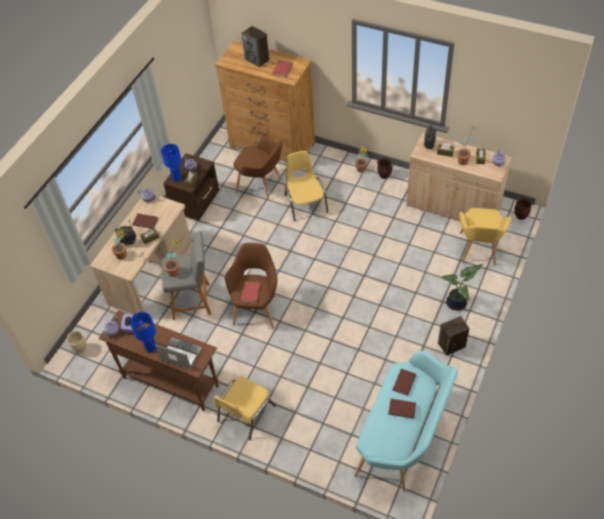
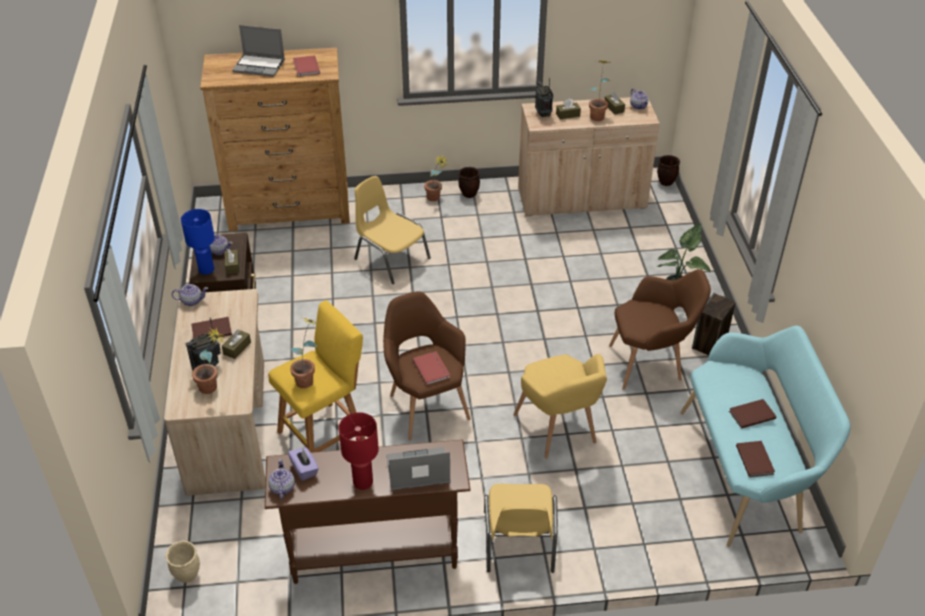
camera: 35 degrees left, 10 degrees down
(151, 347) = (363, 482): blue table lamp -> red table lamp
(194, 301) = (325, 434): grey stool -> yellow stool
(257, 59) = (260, 66): speaker -> laptop
(262, 186) = (313, 259): brown armchair -> brown armchair (651, 364)
(405, 382) = (728, 384): brown book -> brown book (755, 459)
(478, 252) = (652, 234): yellow armchair -> yellow armchair (559, 432)

